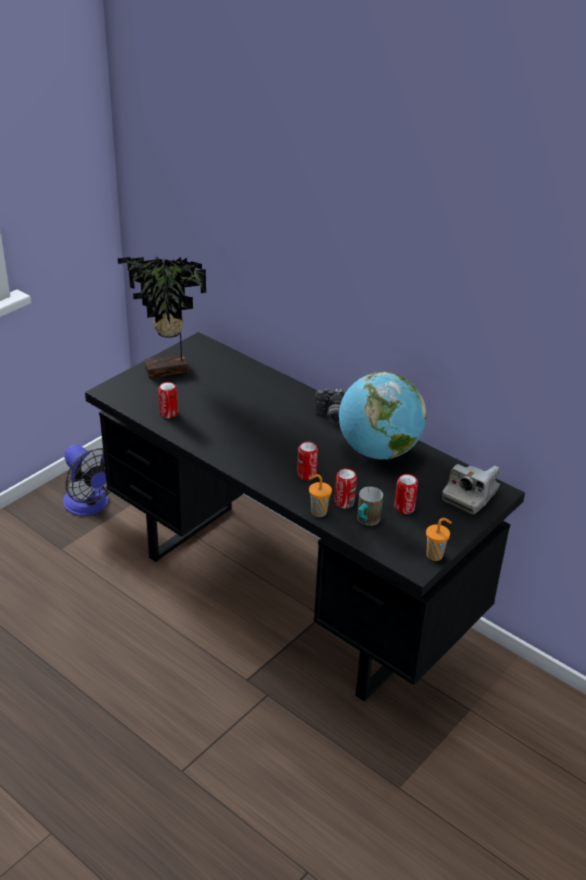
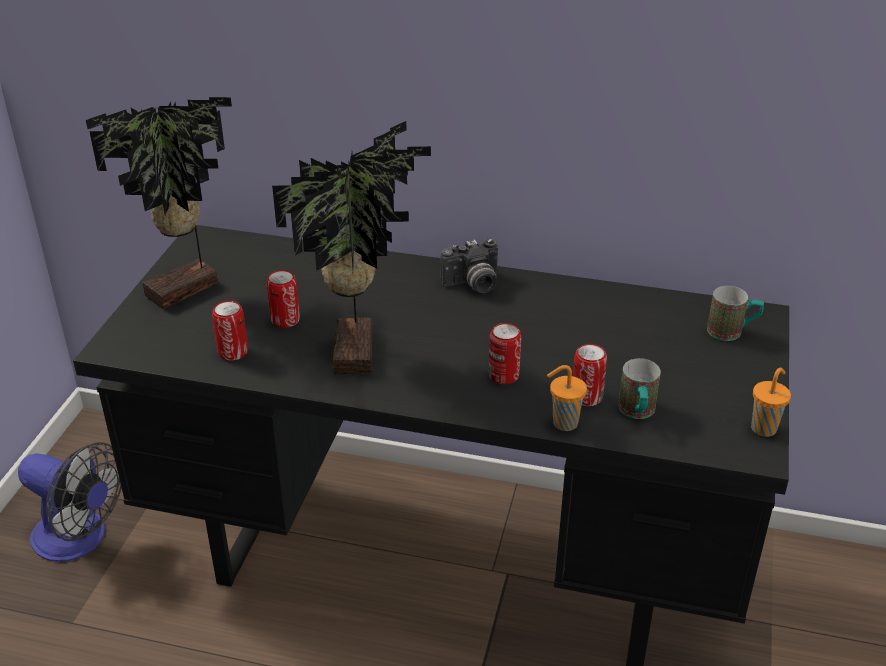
camera: 25 degrees left, 0 degrees up
(236, 435) = (359, 351): none -> potted plant
(378, 451) = (569, 312): globe -> none
(404, 508) = (668, 377): can -> can (285, 320)
(470, 495) = (732, 332): camera -> mug

